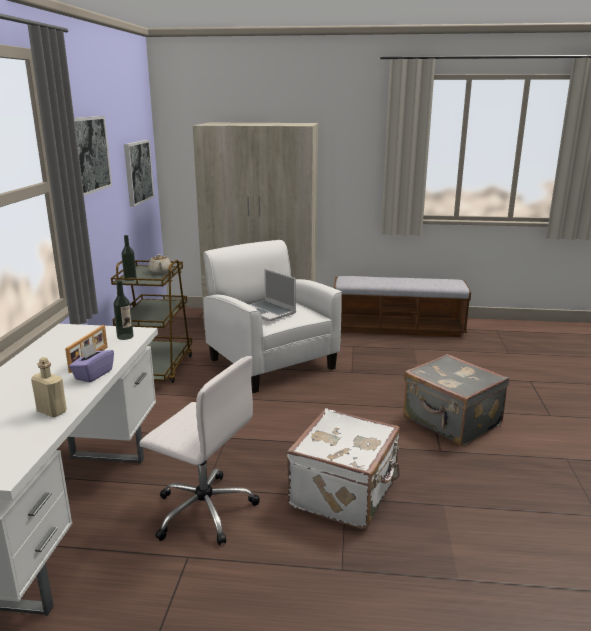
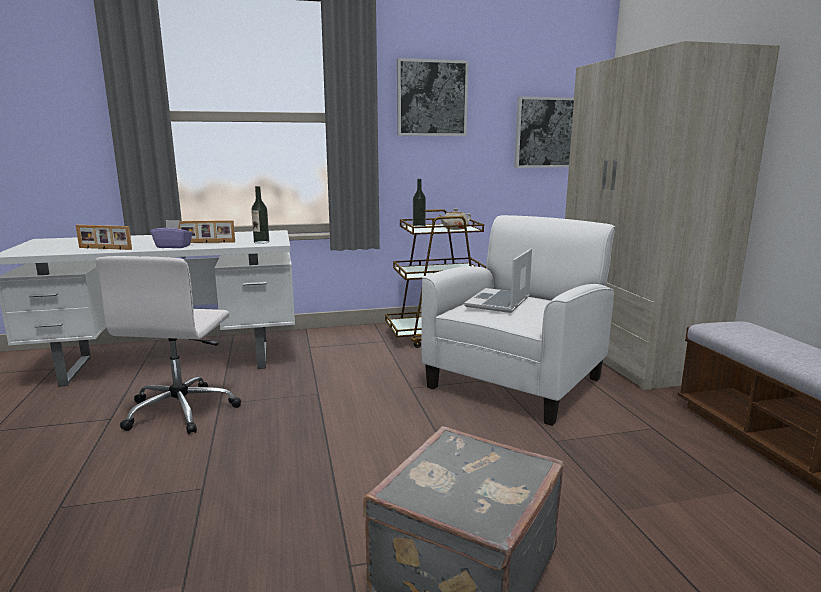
camera: 70 degrees right, 5 degrees down
(52, 411) = (104, 248): beige bottle -> picture frame
(345, 493) = (213, 486): white suitcase -> none

